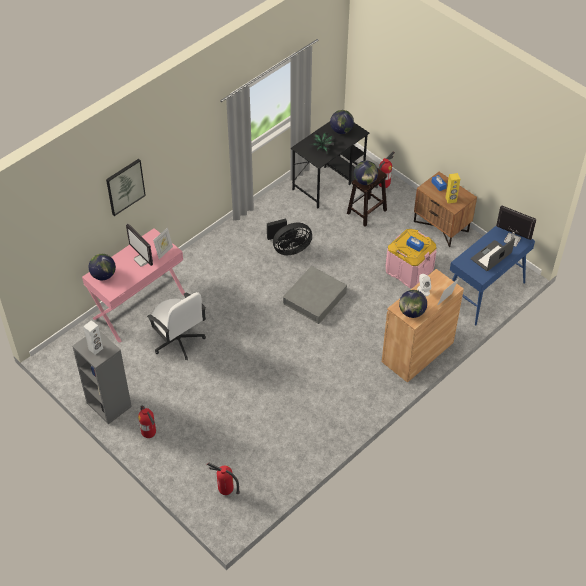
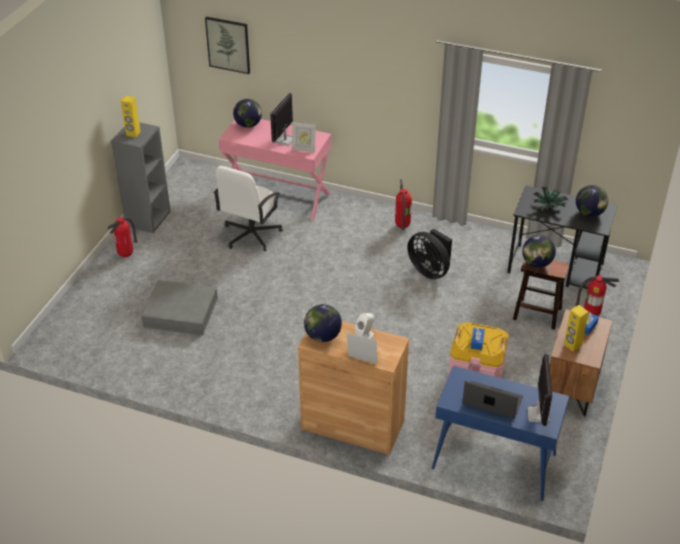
camera: 65 degrees right, 10 degrees down
(96, 349) = (133, 133): white speaker -> yellow speaker
(125, 186) = (307, 54): picture -> picture (228, 44)
(225, 491) = (80, 329): fire extinguisher -> fire extinguisher (402, 226)
(315, 298) = (373, 312): grey storage box -> grey storage box (181, 312)

